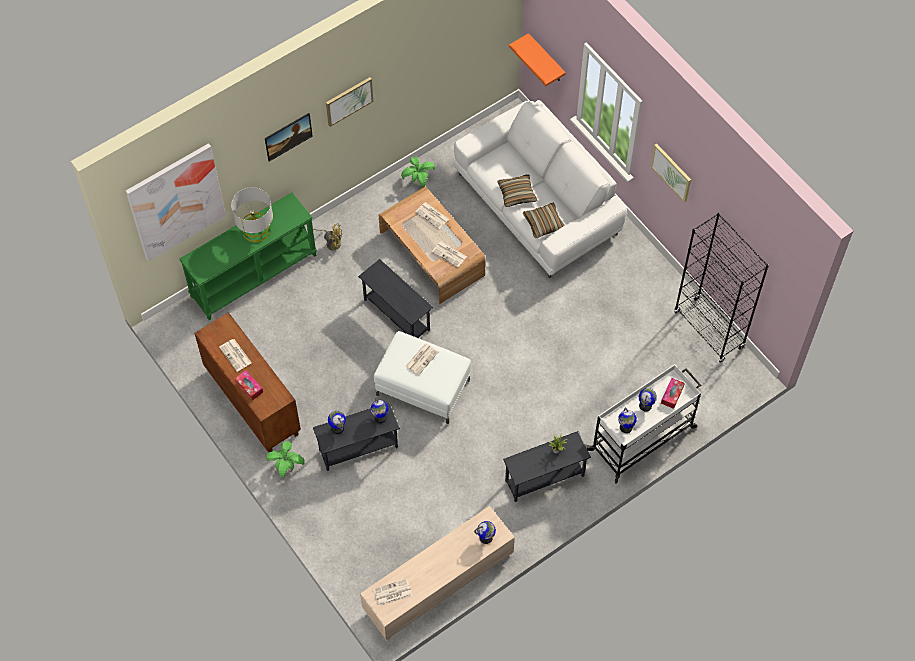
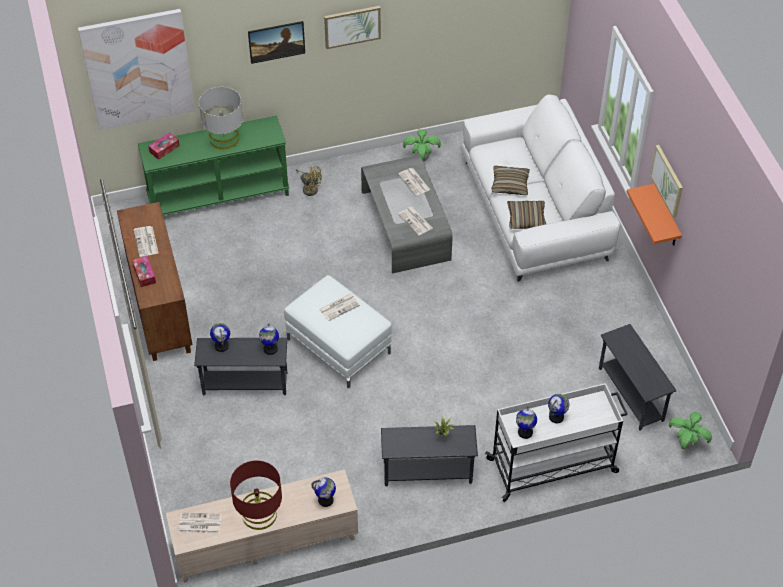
camera: 20 degrees right, 10 degrees down
(287, 468) = (164, 380): potted plant -> potted plant (686, 444)
(396, 315) = (343, 271): grey side table -> grey side table (630, 395)
(432, 253) = (405, 225): brown coffee table -> grey coffee table
(437, 568) = (259, 514): none -> red table lamp
(546, 59) = (582, 56): orange shelf -> orange shelf (666, 217)
(672, 395) = (591, 415): tissue box -> tissue box (164, 149)
(709, 330) = (671, 380): black bookcase -> none

